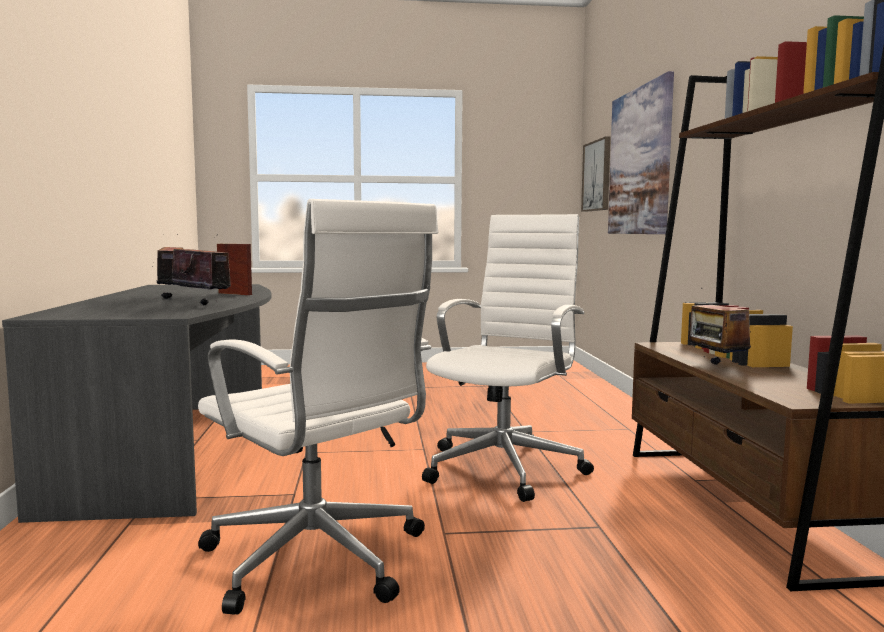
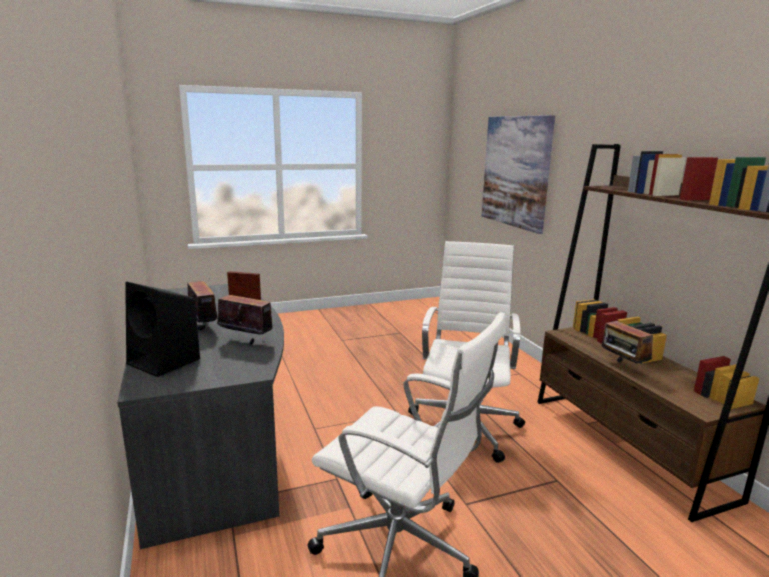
camera: 15 degrees left, 10 degrees up
(93, 308) = (165, 361): none -> black speaker
(597, 176) = (468, 167): picture -> none

